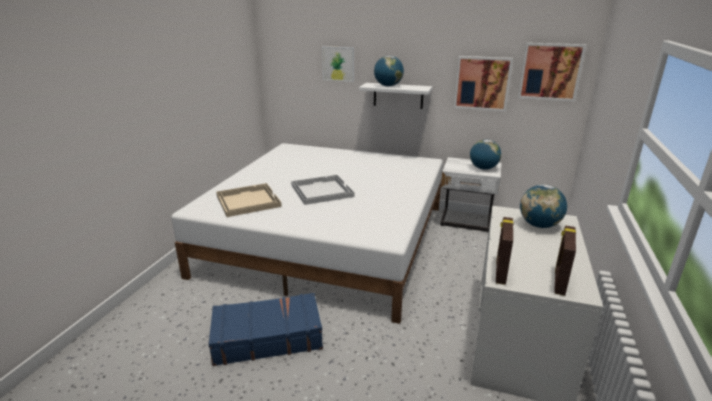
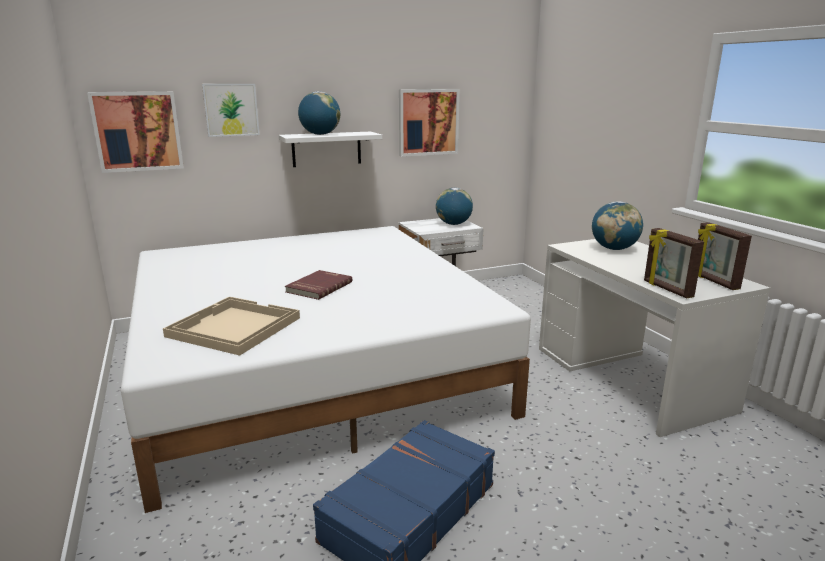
camera: 40 degrees left, 5 degrees down
(321, 190) = (318, 287): white tray -> red book
(550, 71) = (494, 103): picture -> picture (137, 131)

